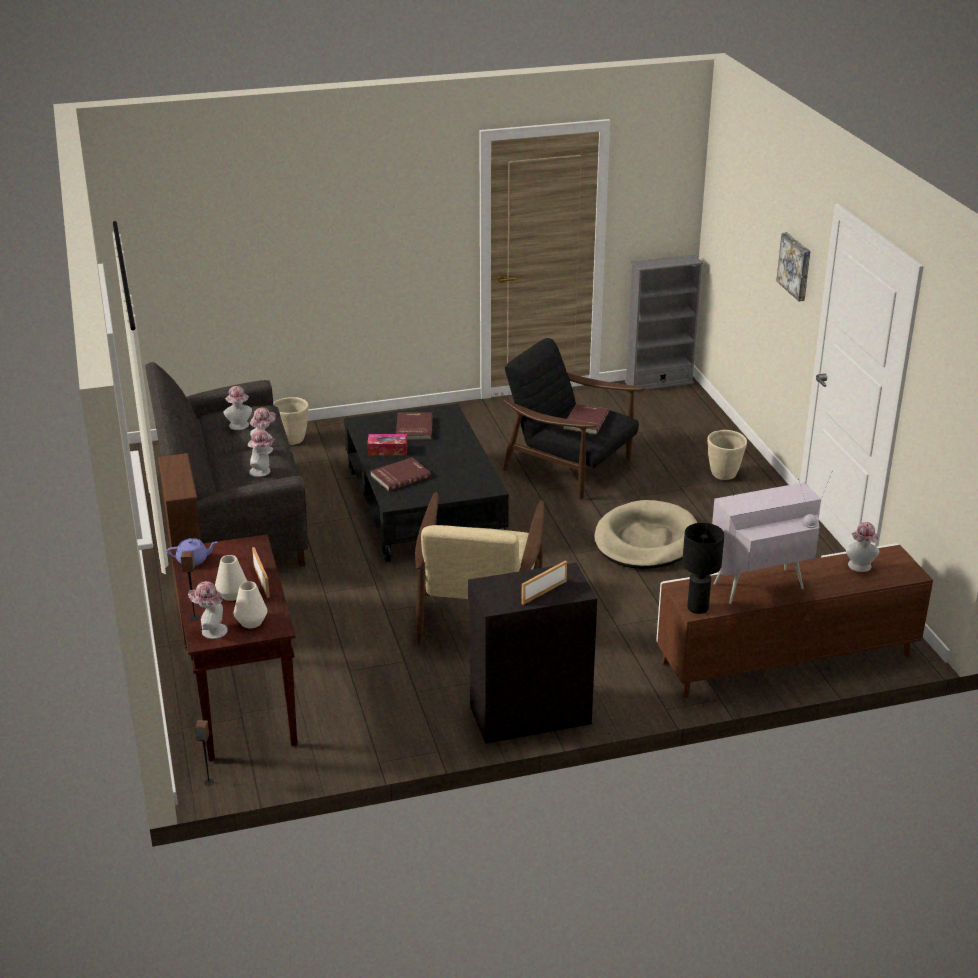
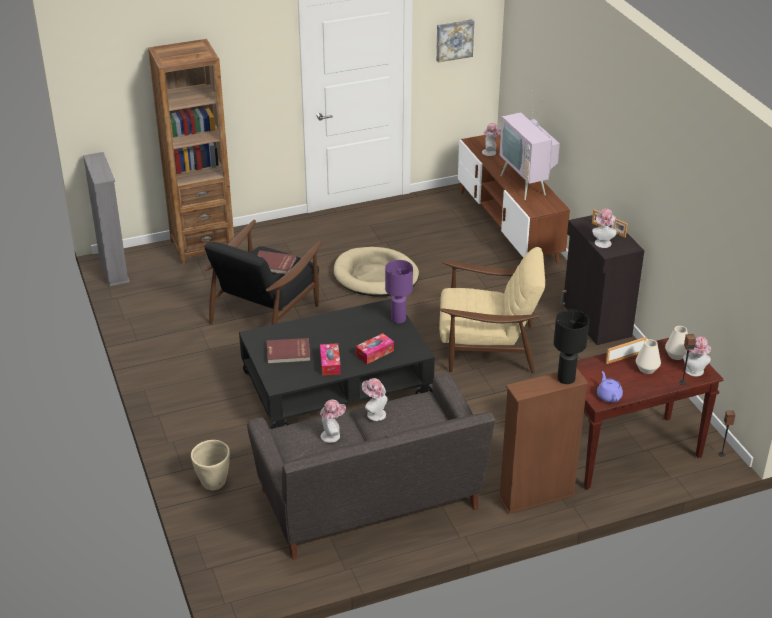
camera: 95 degrees left, 5 degrees up
(263, 471) = (416, 408): hat -> hat (602, 242)
(400, 476) = (375, 353): red book -> tissue box
(462, 493) = (398, 319): none -> purple table lamp
(698, 608) = (554, 205): black table lamp -> black table lamp (565, 378)
(708, 429) = (202, 246): none -> brown bookcase
(724, 475) = (277, 241): beige planter -> none
(796, 266) = (255, 69): picture -> picture (454, 40)

